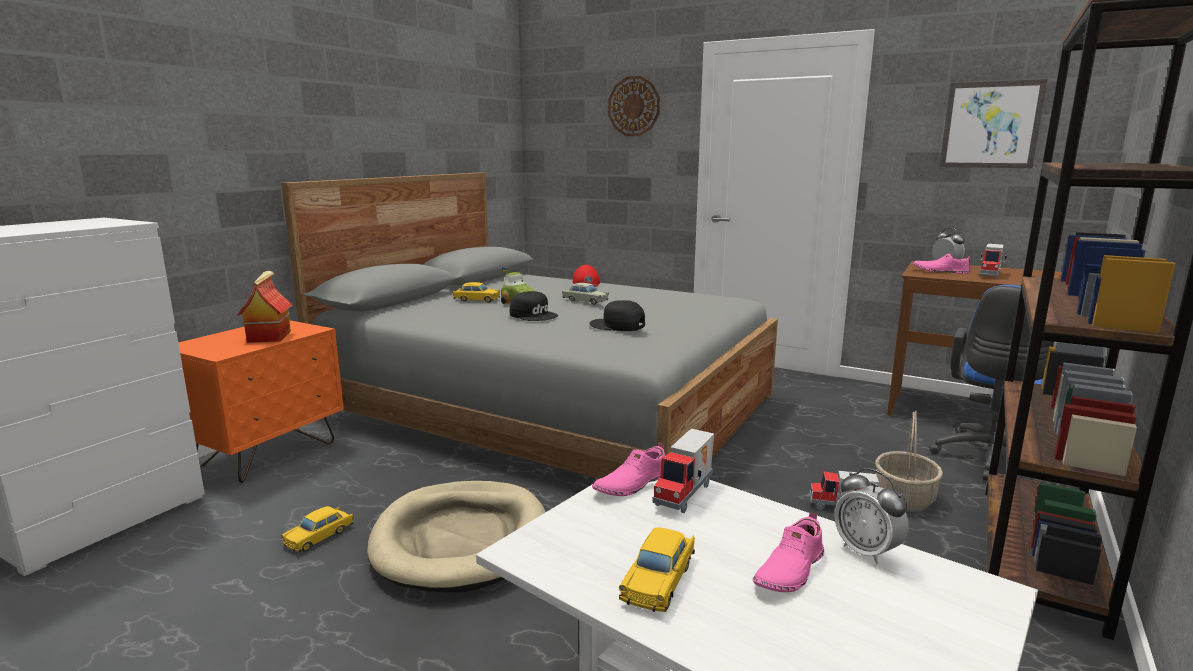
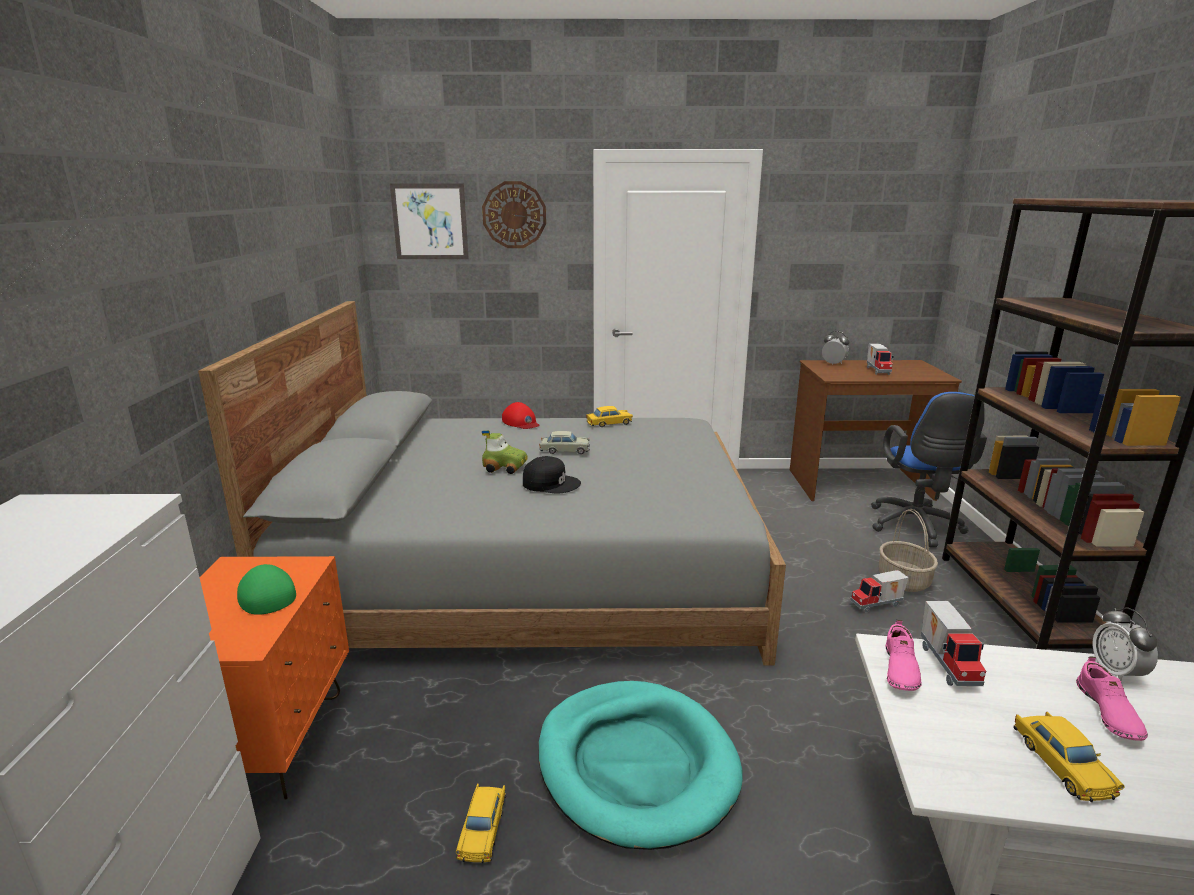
camera: 30 degrees left, 5 degrees up
(268, 336) = (265, 594): toy house -> green cap
(461, 540) = (636, 765): beige dog bed -> turquoise dog bed
(477, 300) = (444, 471): yellow toy car -> yellow toy car (609, 423)
(617, 325) = (662, 482): black cap -> none
(866, 551) = (1116, 672): alarm clock -> alarm clock turned 60 degrees clockwise
(940, 271) = (842, 372): pink shoe -> none
(990, 125) = (858, 240): picture -> picture (430, 221)

